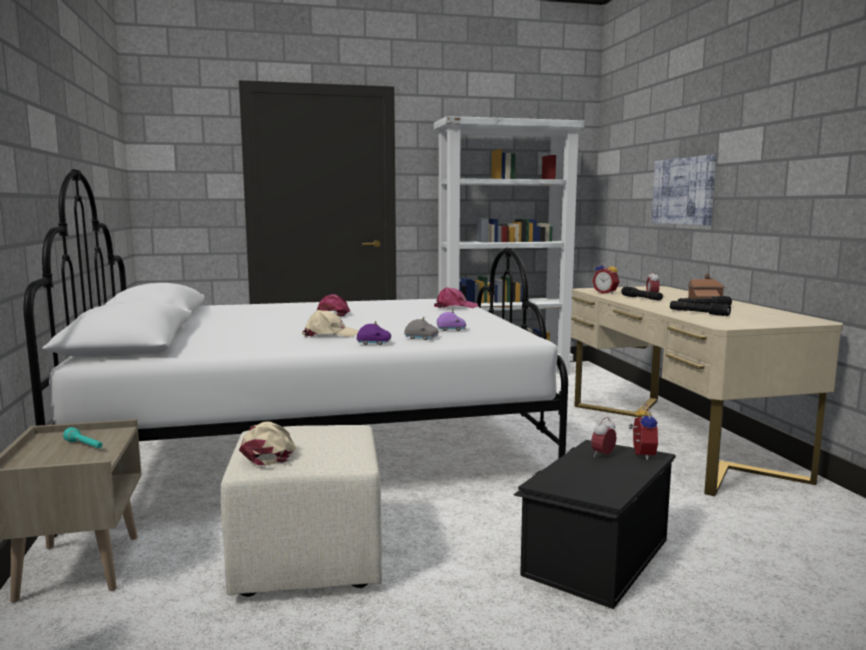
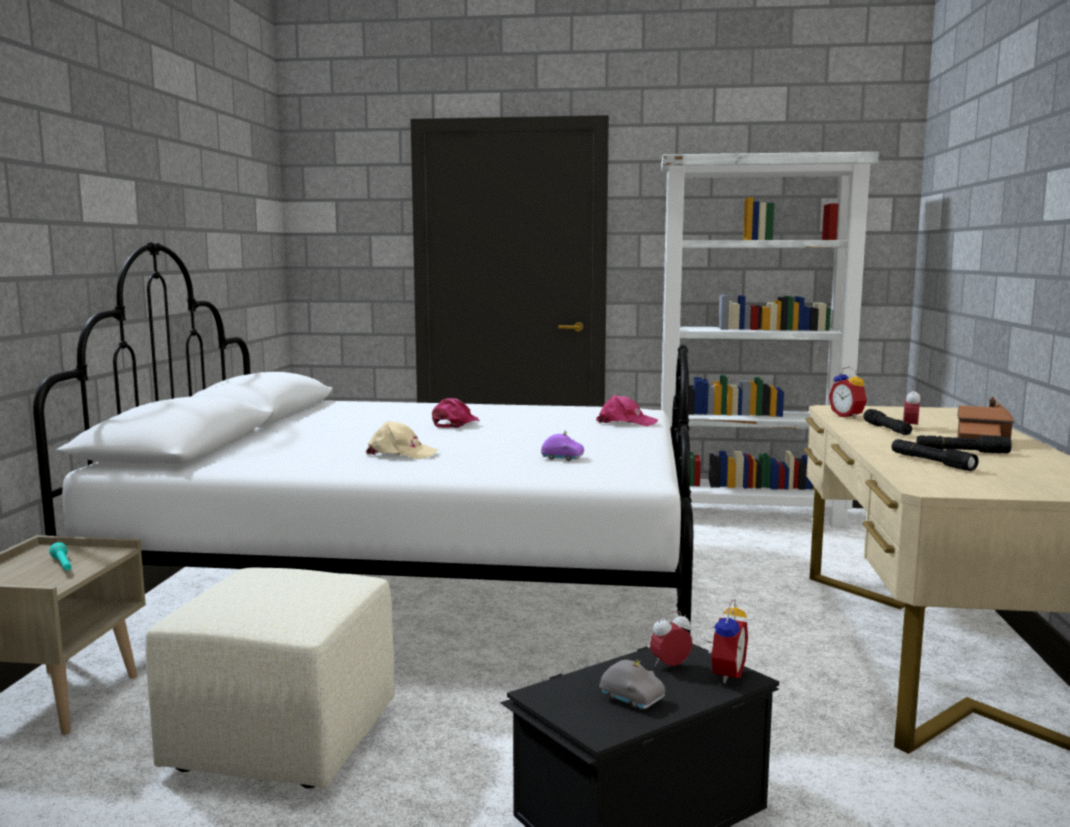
camera: 20 degrees right, 0 degrees up
(269, 452) = (222, 601): beige cap -> none
(374, 343) = (433, 470): purple toy car -> none
(421, 338) = (503, 468): grey toy car -> grey toy car (632, 697)
(683, 191) = (1002, 262): picture -> none

